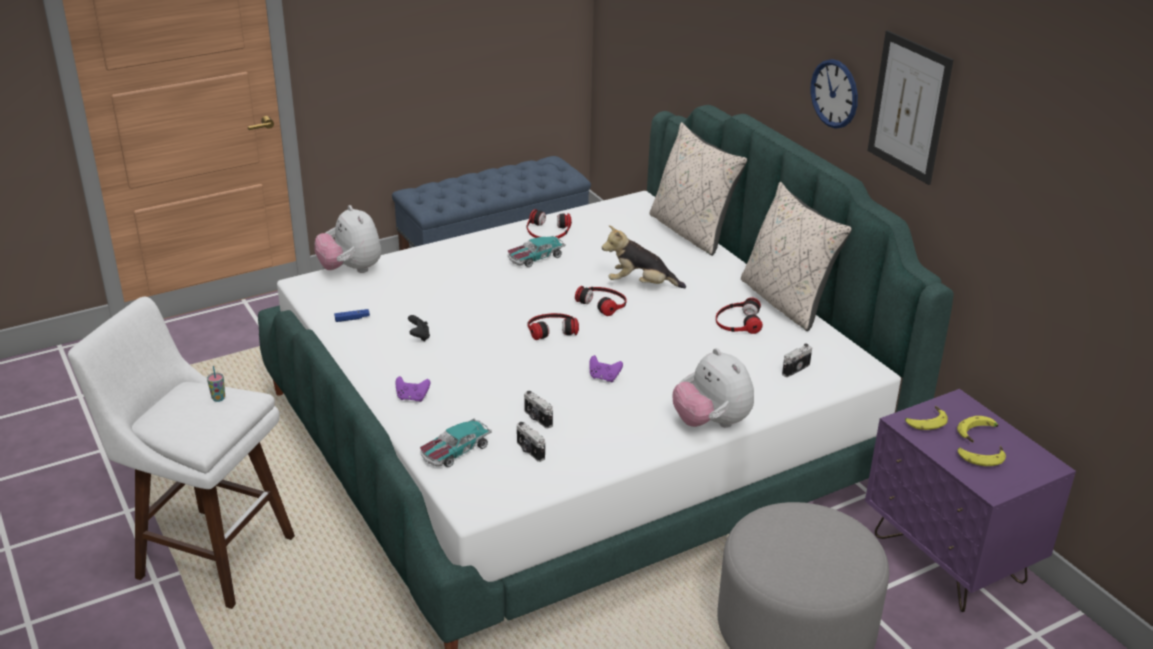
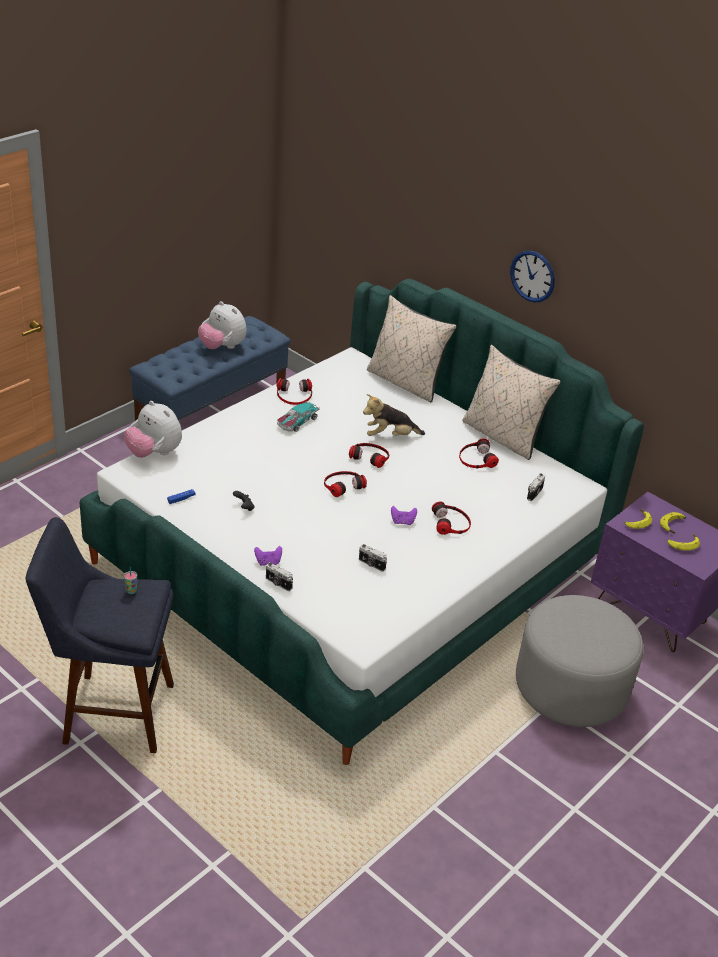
camera: 20 degrees left, 5 degrees up
(207, 554) = (111, 712): white stool -> blue stool
(455, 451) = (325, 602): toy car -> none
(529, 451) = (379, 592): camera -> camera (278, 583)
(666, 387) = (451, 523): none -> headphones
(711, 423) = (496, 547): plush toy -> plush toy (222, 347)
(909, 107) = (602, 290): picture -> none

